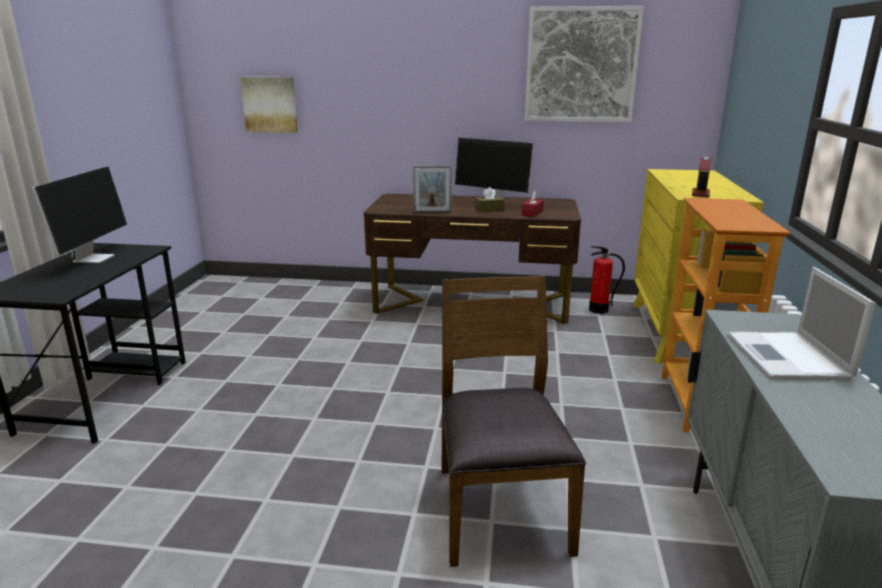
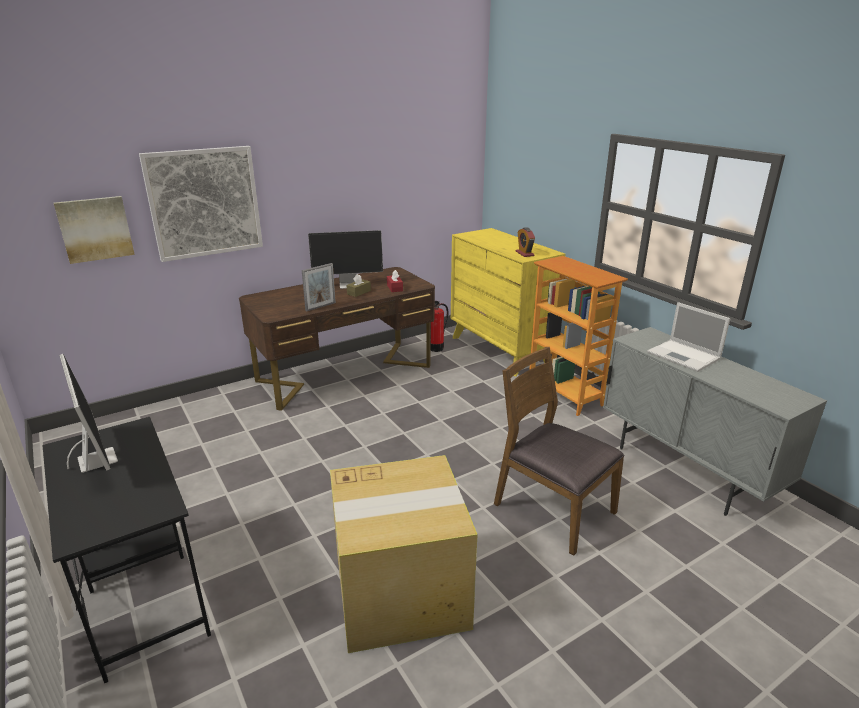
camera: 40 degrees left, 5 degrees up
(247, 494) = (402, 591): none -> cardboard box
(581, 65) = (391, 158): picture -> picture (204, 203)

